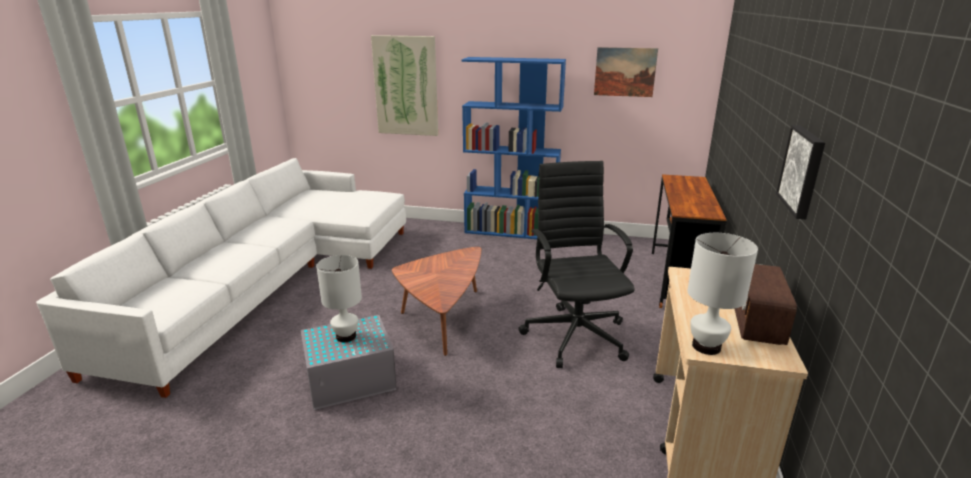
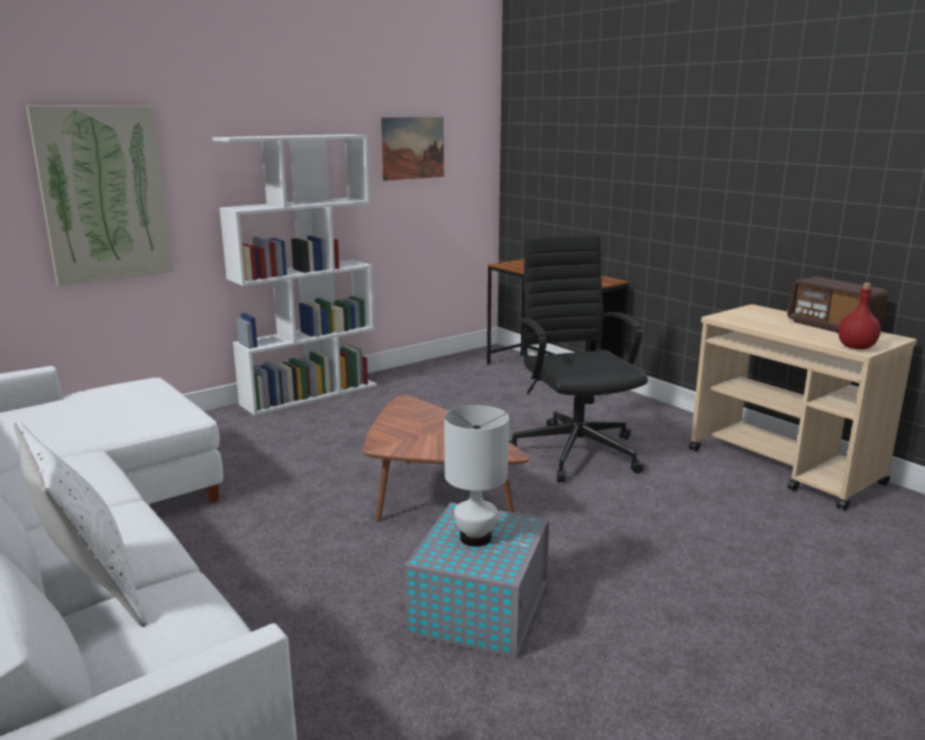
camera: 50 degrees left, 5 degrees down
(186, 274) = (92, 593): none -> white pillow
(511, 231) = (310, 394): blue bookcase -> white bookcase
(575, 334) = (575, 450): black office chair -> black office chair turned 45 degrees clockwise
(706, 347) = (856, 348): white table lamp -> red bottle
(803, 170) = (803, 189): picture -> none

